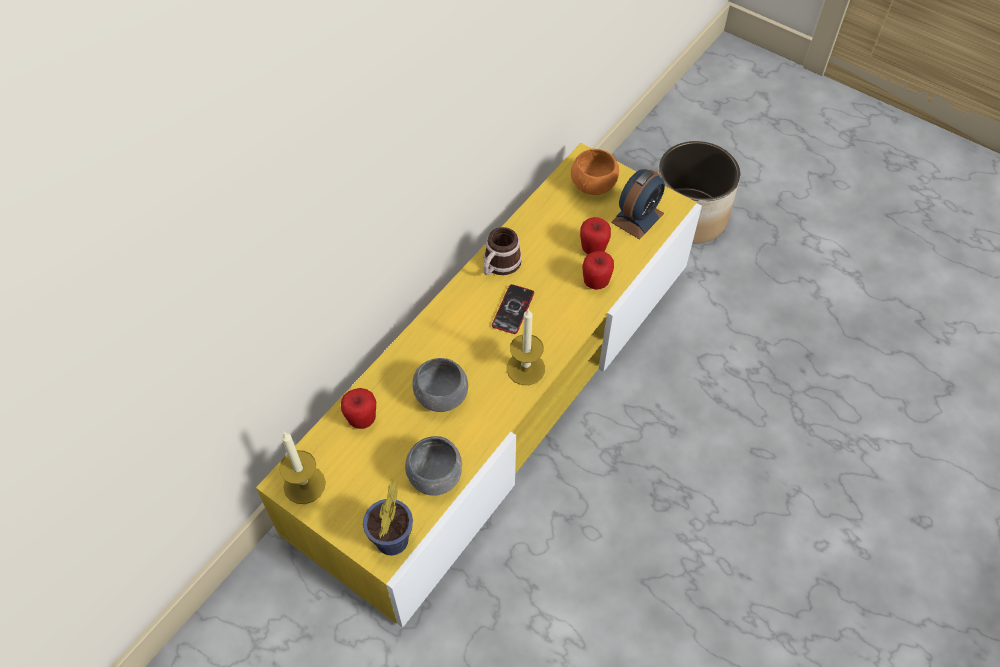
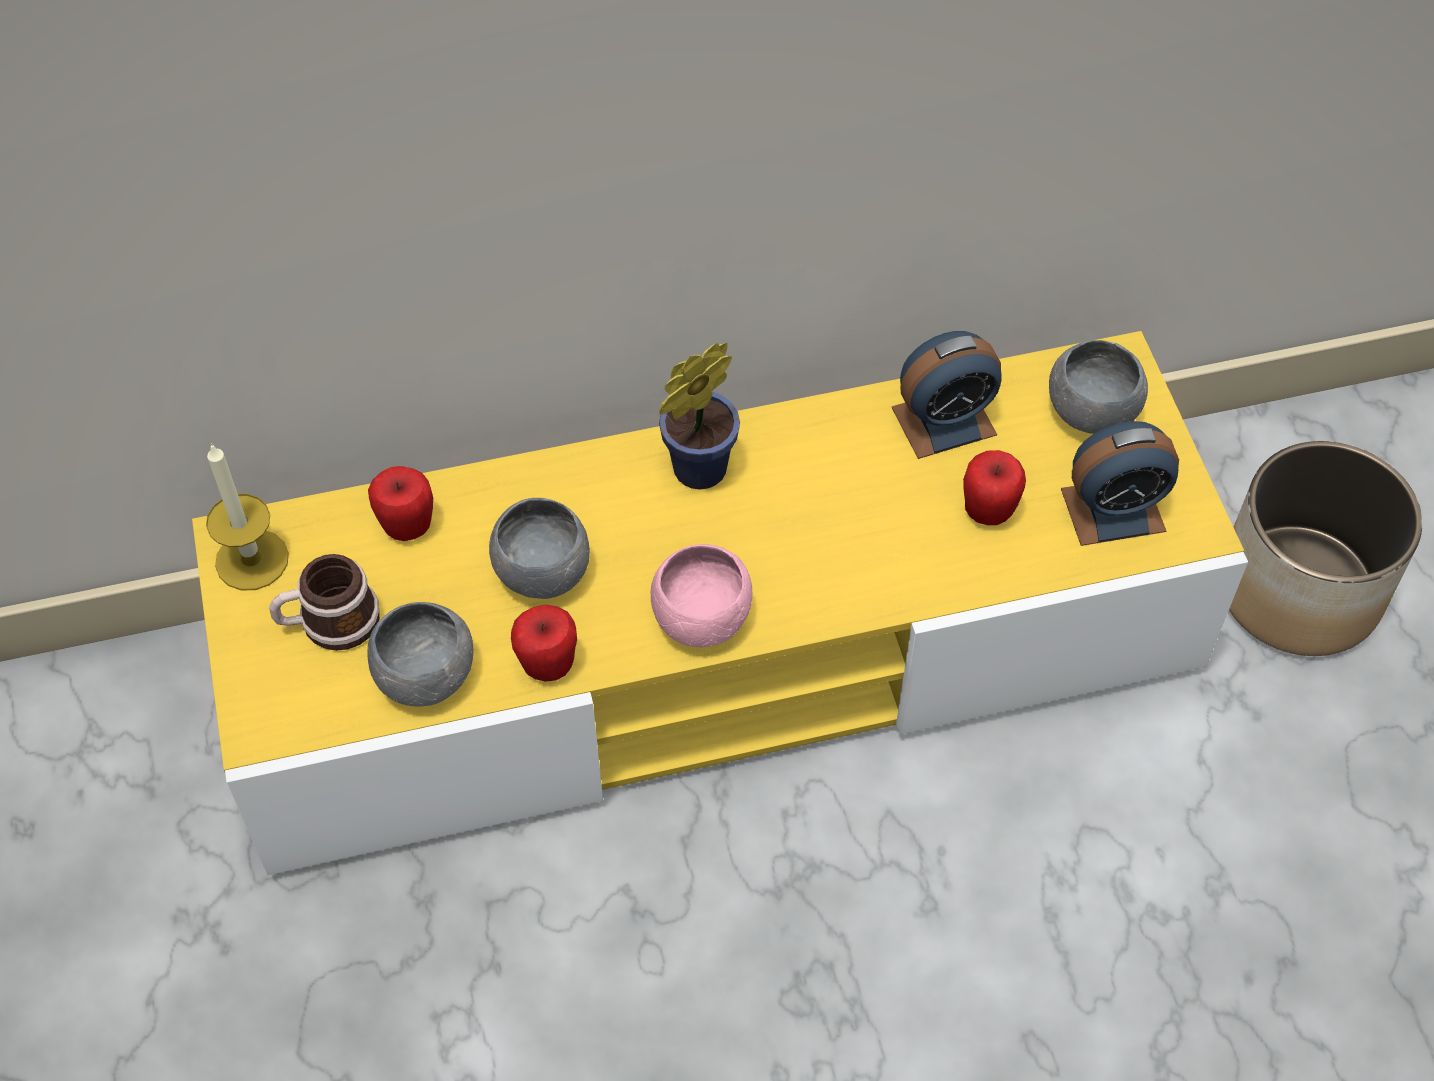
camera: 40 degrees right, 0 degrees up
(390, 545) = (279, 723): potted plant -> potted plant (693, 472)
(499, 265) = (815, 439): mug -> mug (329, 622)
(513, 309) = (770, 519): phone -> none
(525, 368) = (701, 618): candle -> pink bowl
(542, 225) = (944, 421): none -> alarm clock
(593, 185) = (1091, 412): orange bowl -> grey bowl
(596, 282) = (939, 565): apple -> apple (547, 664)

